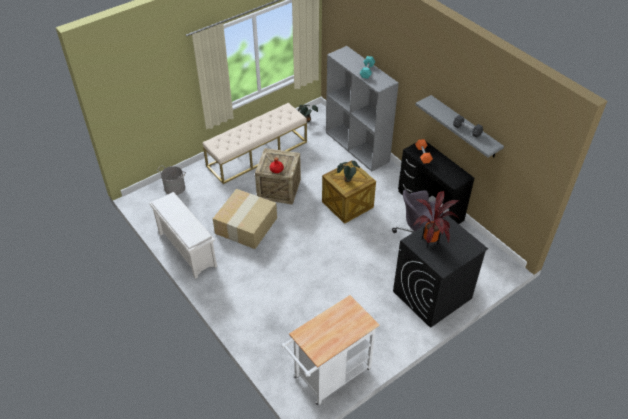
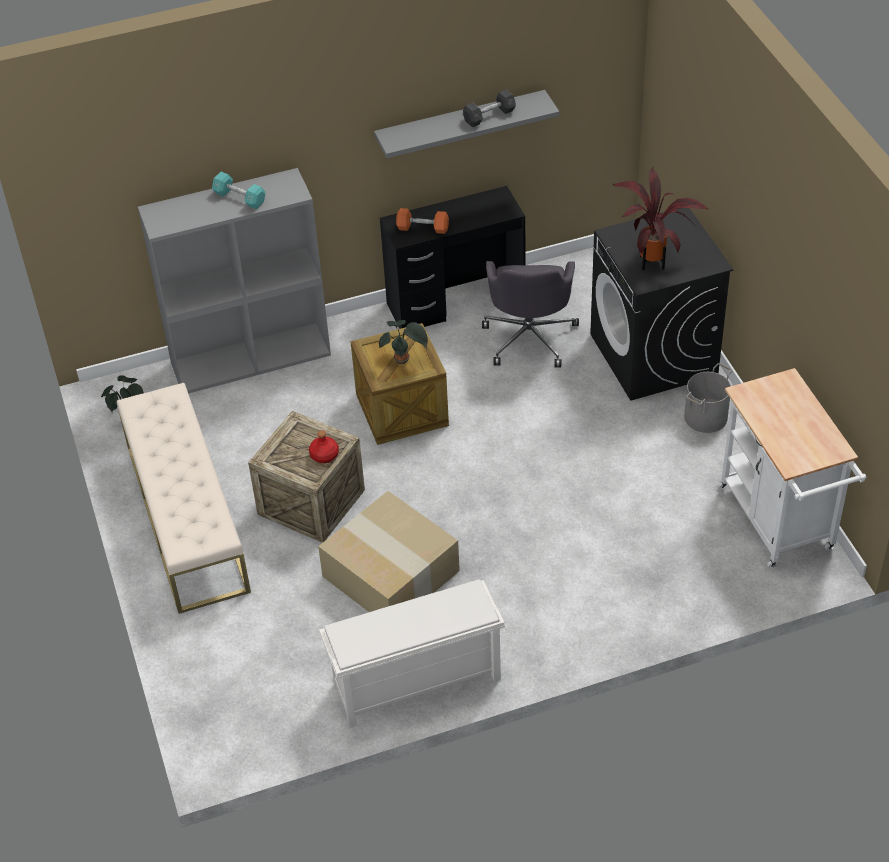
camera: 70 degrees left, 0 degrees up
(175, 188) = (220, 680): grey bucket -> grey bucket (705, 416)

